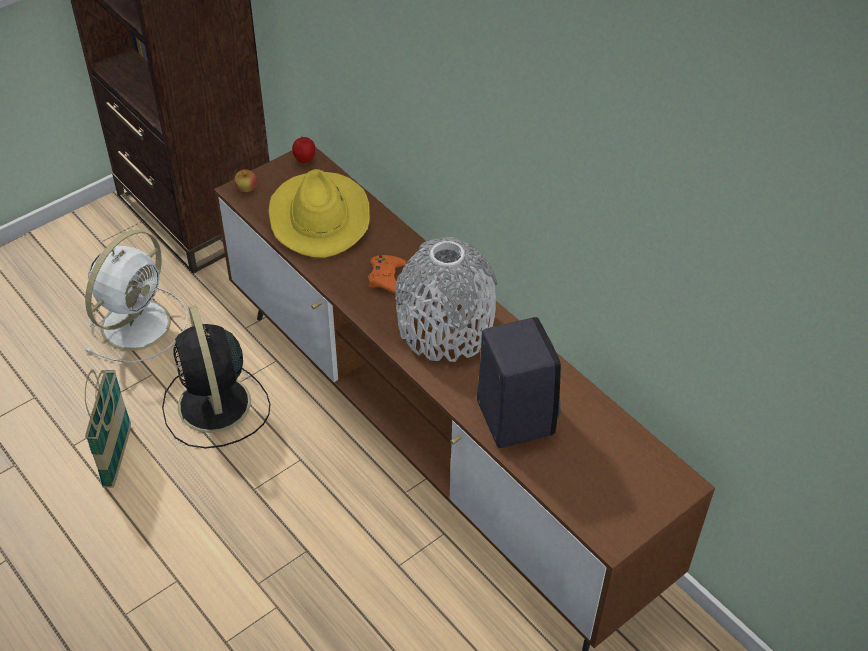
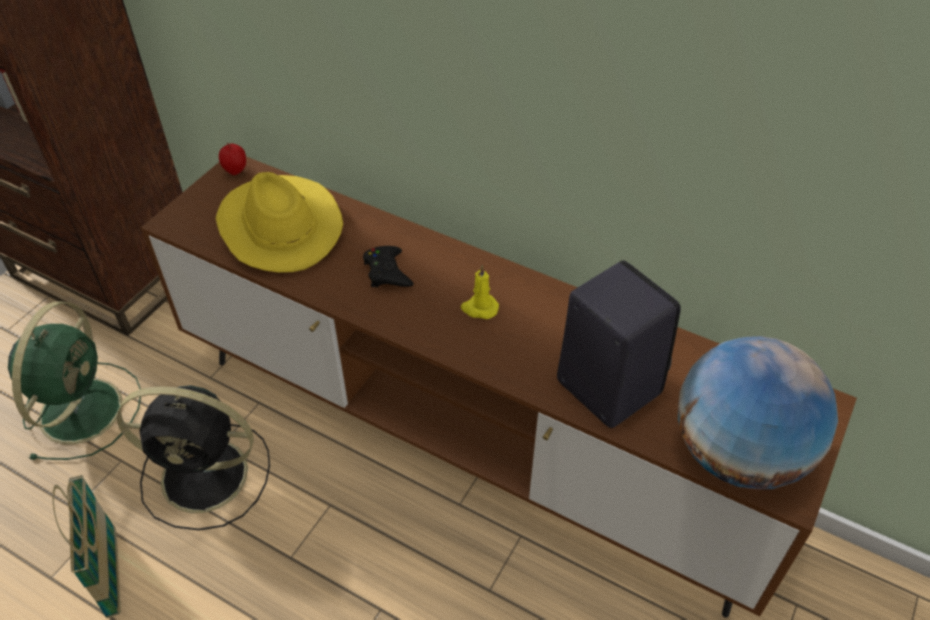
camera: 20 degrees left, 0 degrees up
(138, 323) = (83, 407): white fan -> green fan
(215, 406) = (209, 475): black fan -> black fan turned 45 degrees counterclockwise
(246, 189) = (180, 217): apple -> none
(387, 278) = (387, 272): orange game controller -> black game controller
(445, 327) = (479, 308): grey vase -> yellow candle
(588, 497) = (737, 453): none -> globe

